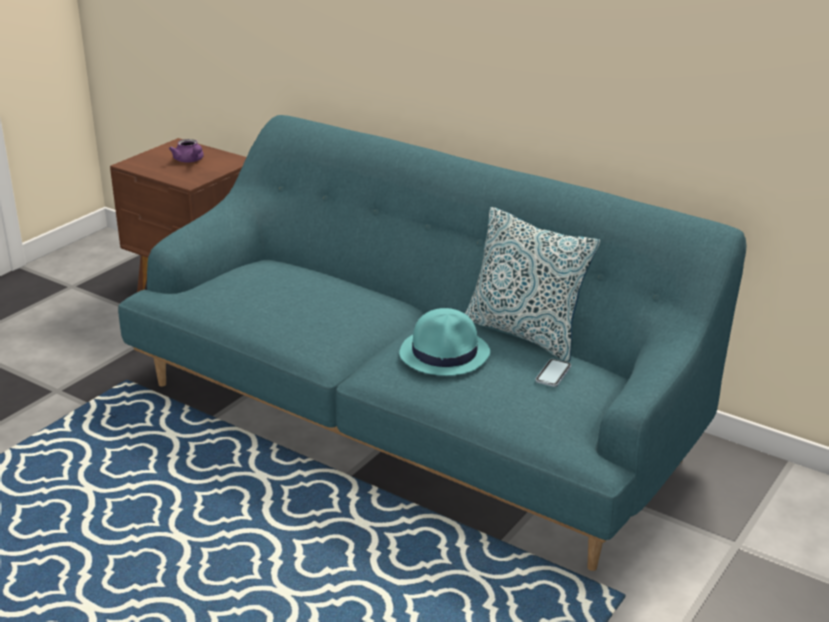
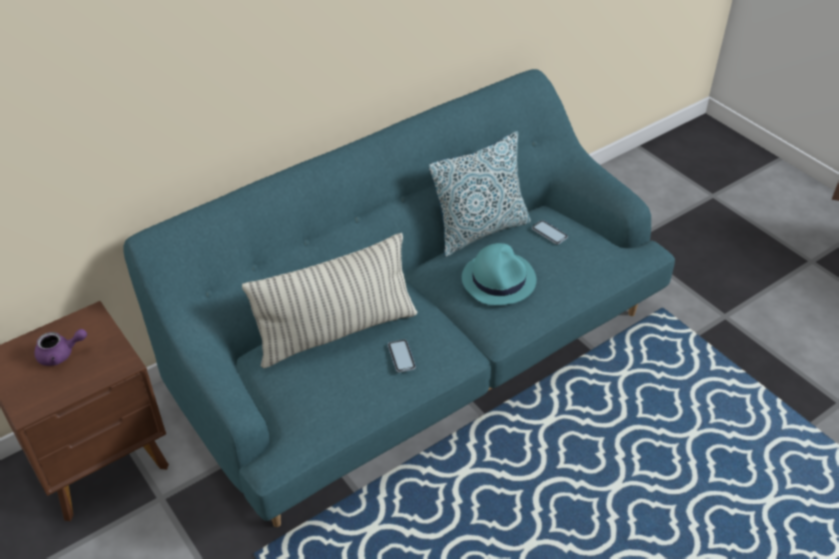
camera: 70 degrees left, 15 degrees up
(293, 320) = (401, 357): none -> phone
(310, 283) = (336, 332): none -> pillow

